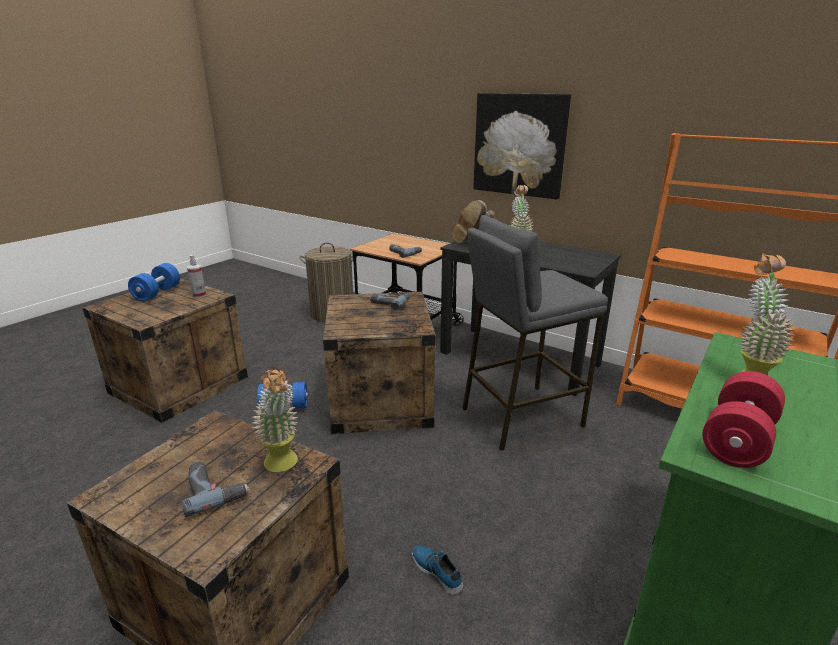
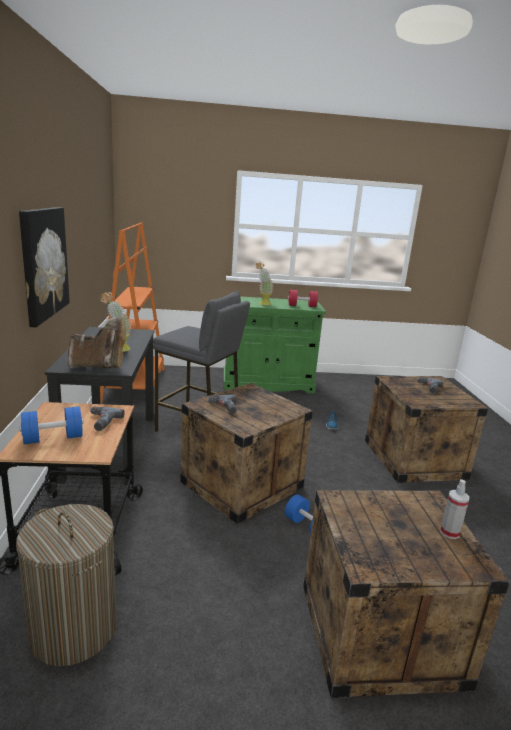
camera: 130 degrees left, 5 degrees down
(157, 293) = (400, 551): blue dumbbell -> blue dumbbell (53, 438)
(199, 295) = (353, 511): spray bottle -> spray bottle (449, 532)
(283, 466) = (398, 382): potted plant -> none

